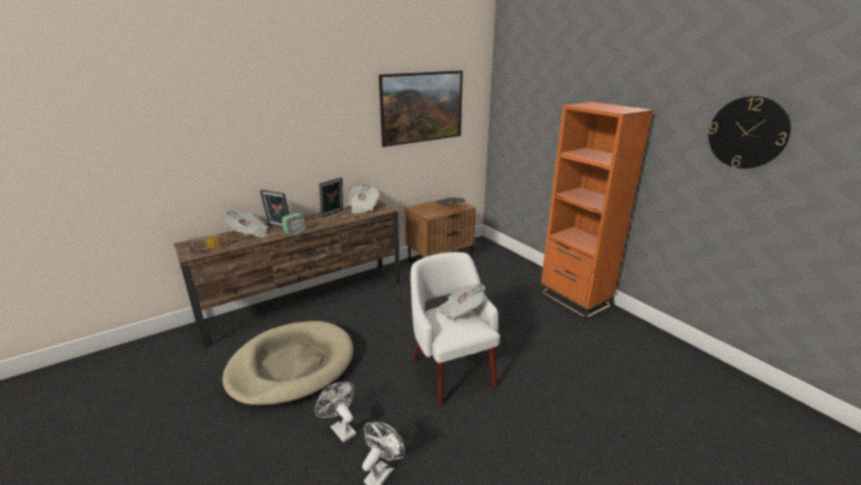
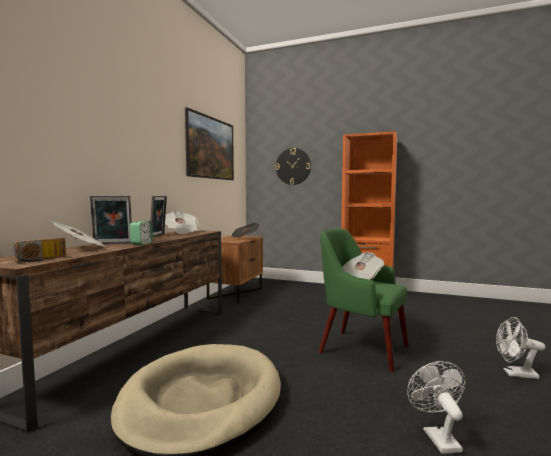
camera: 35 degrees left, 20 degrees down
(340, 428) = (343, 425): white fan -> white fan (515, 374)
(452, 371) = (361, 349): white armchair -> green armchair
(747, 132) = (460, 140): wall clock -> wall clock (293, 166)

